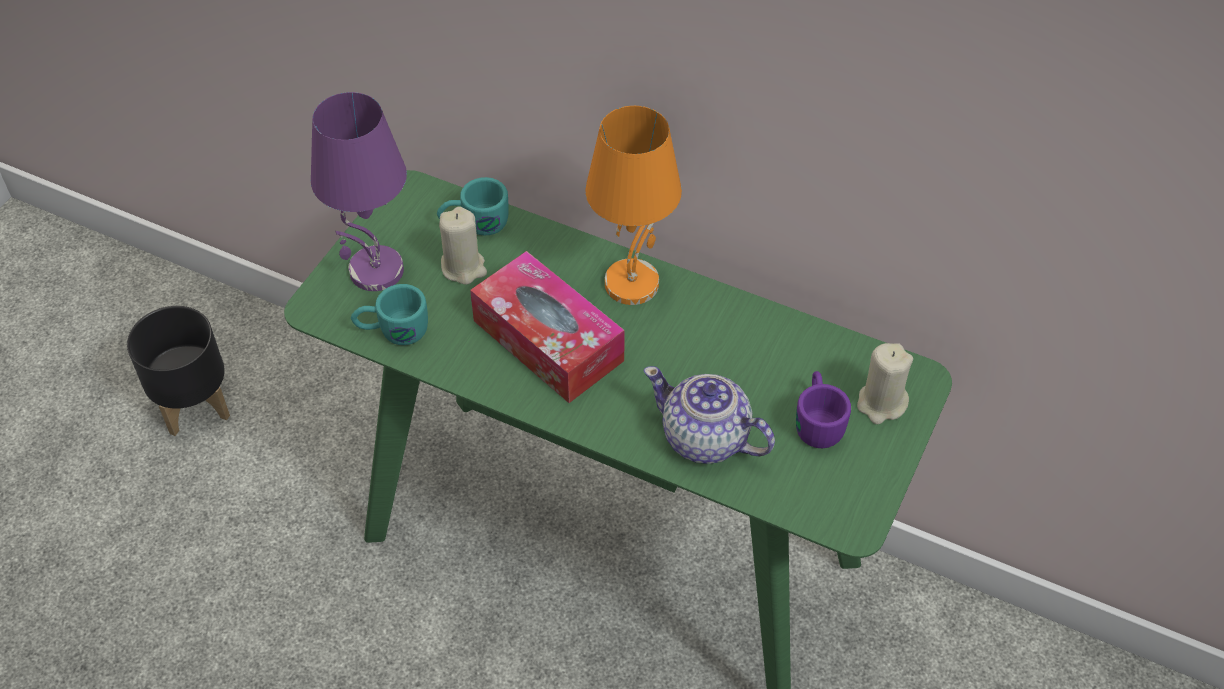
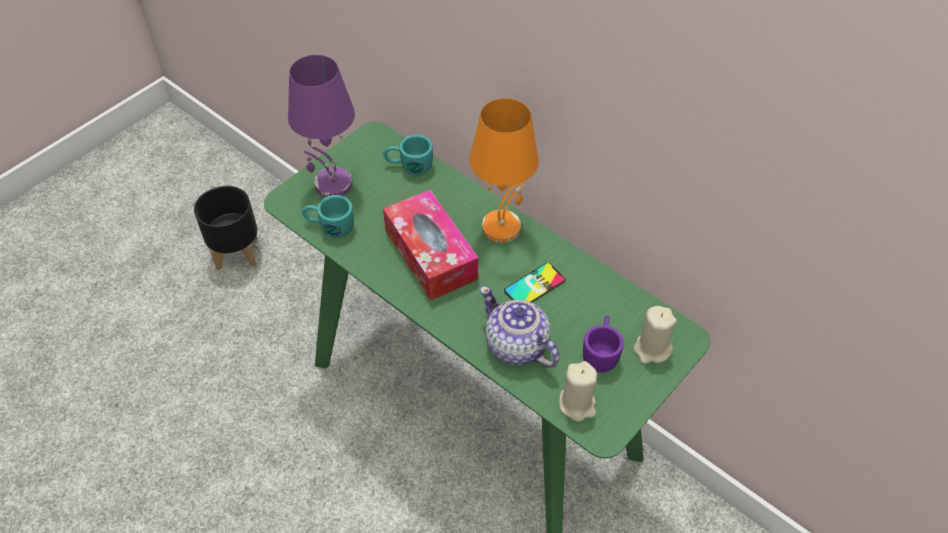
camera: 15 degrees right, 0 degrees up
(463, 267) = (391, 193): beige candle -> beige candle (577, 404)
(702, 353) = (534, 285): none -> phone

